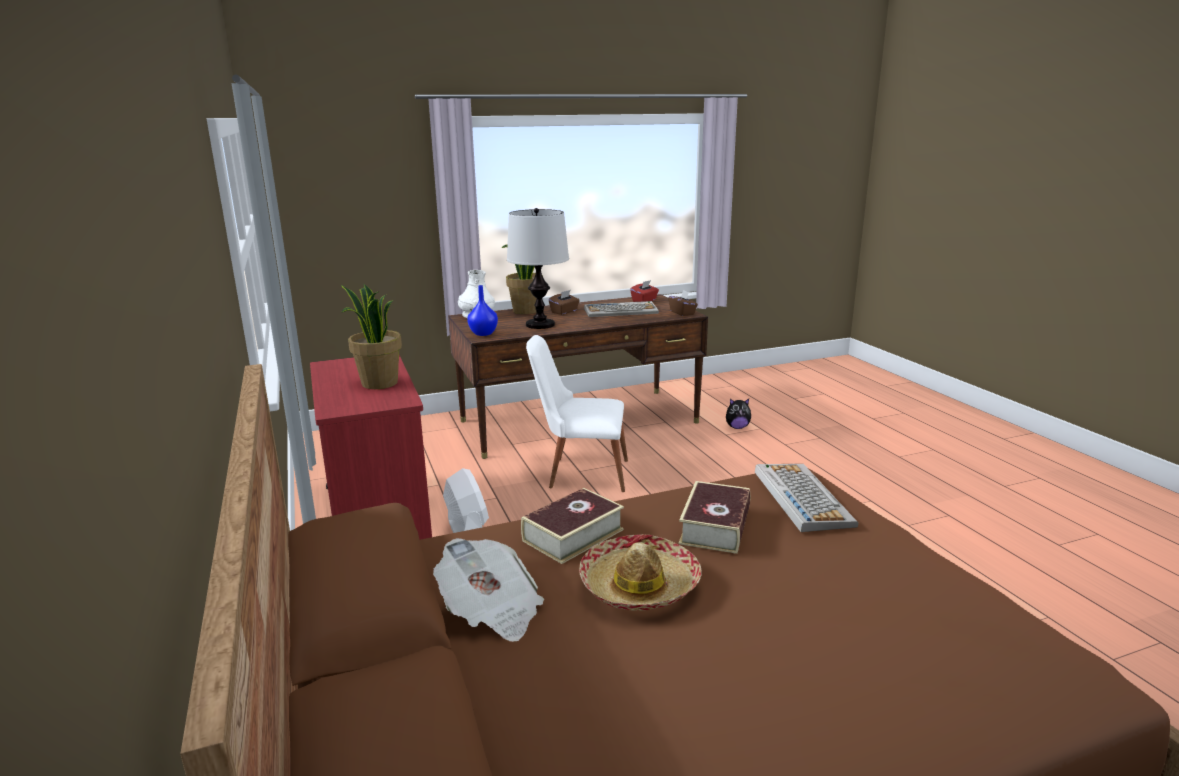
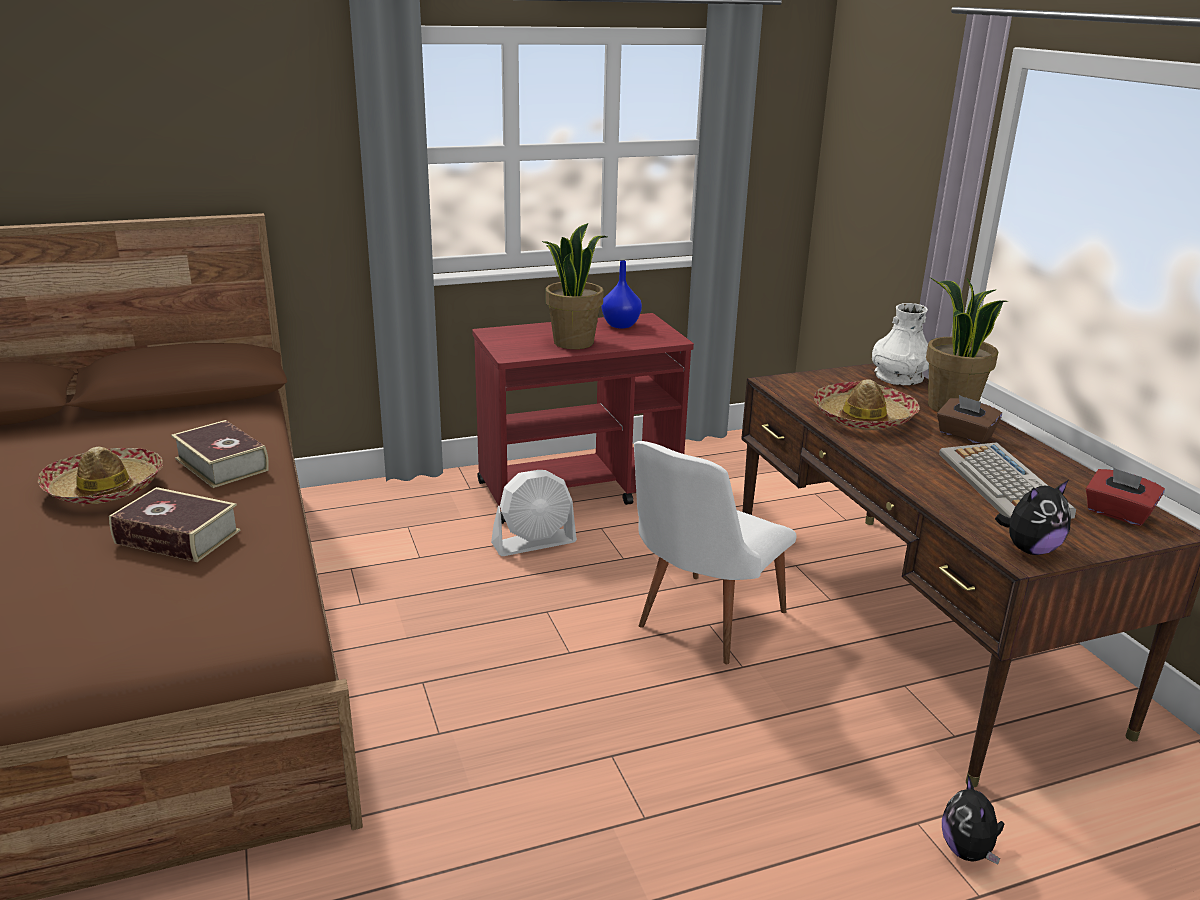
camera: 90 degrees right, 5 degrees up
(483, 334) = (796, 383): blue vase -> blue vase (620, 325)
(491, 611) = (131, 435): newspaper -> none
(540, 325) = (863, 417): table lamp -> hat
(579, 473) = (701, 624): white chair -> white chair turned 150 degrees counterclockwise
(682, 313) = (1029, 549): brown tissue box -> plush toy
(801, 497) = (198, 602): keyboard -> none

